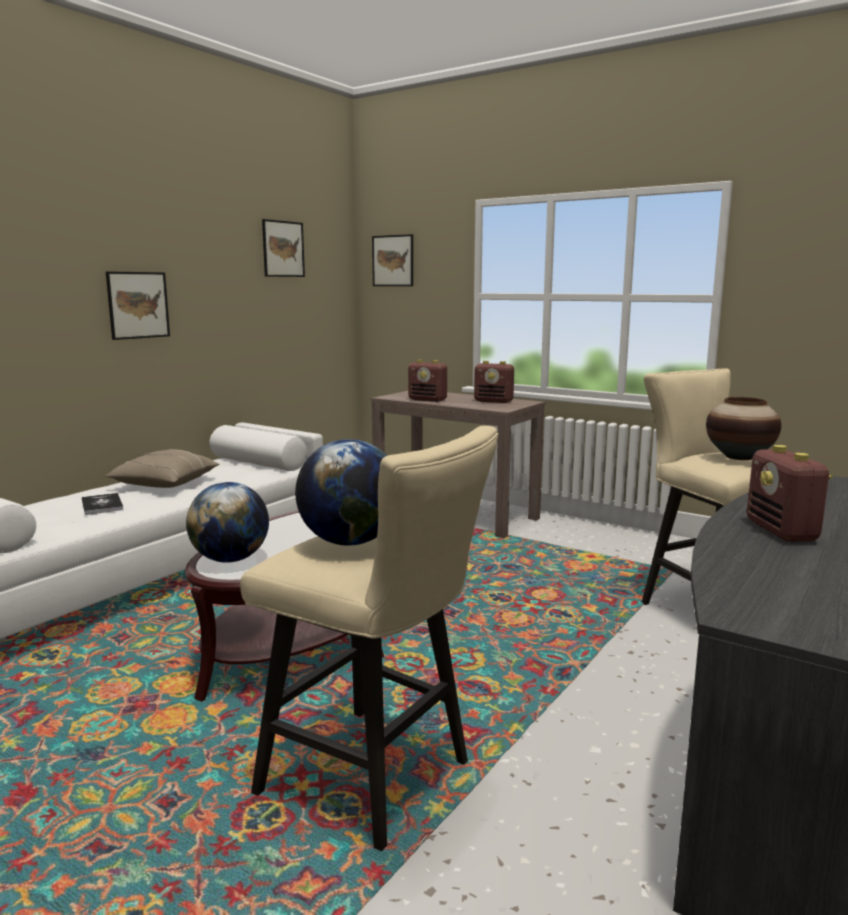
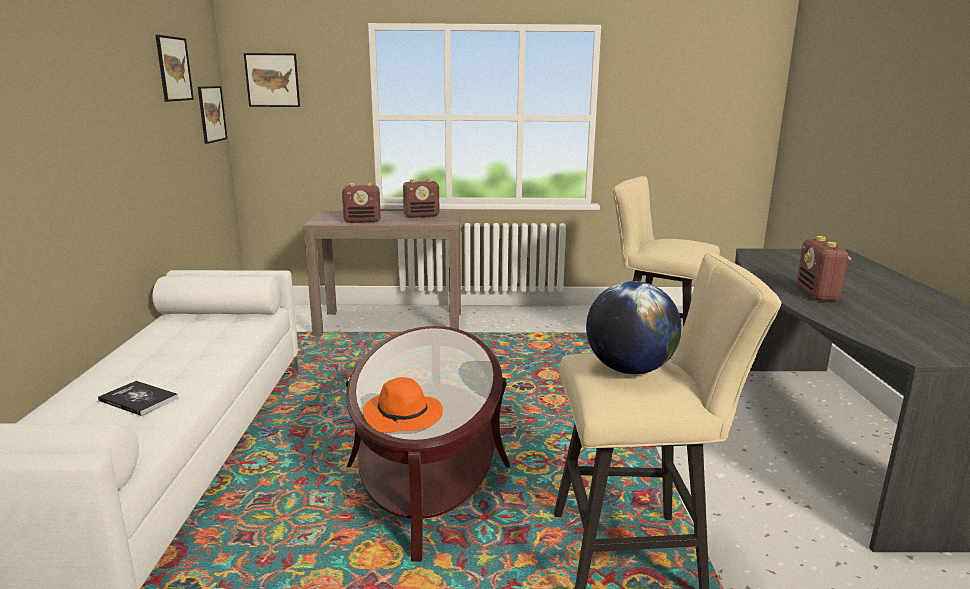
camera: 35 degrees left, 5 degrees up
(138, 305) = (70, 147): picture -> picture (211, 114)
(165, 484) = (163, 357): beige pillow -> none
(230, 559) = (404, 417): globe -> orange hat
(739, 457) = (681, 243): vase -> none
(782, 532) = (817, 294): radio -> radio turned 45 degrees clockwise

